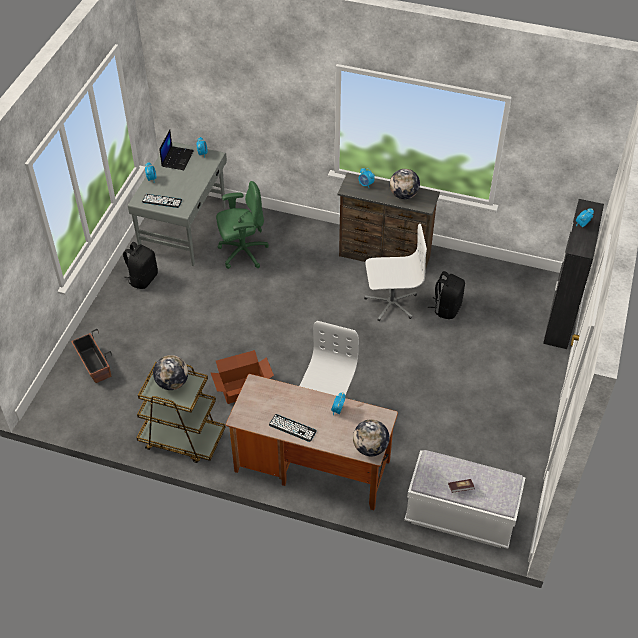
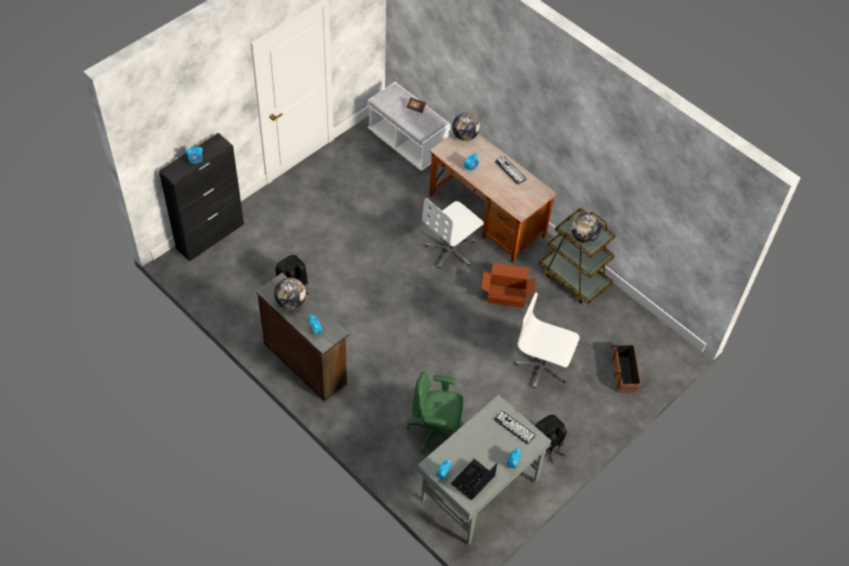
camera: 155 degrees left, 5 degrees up
(391, 303) = (335, 314): white office chair -> white office chair (543, 367)

